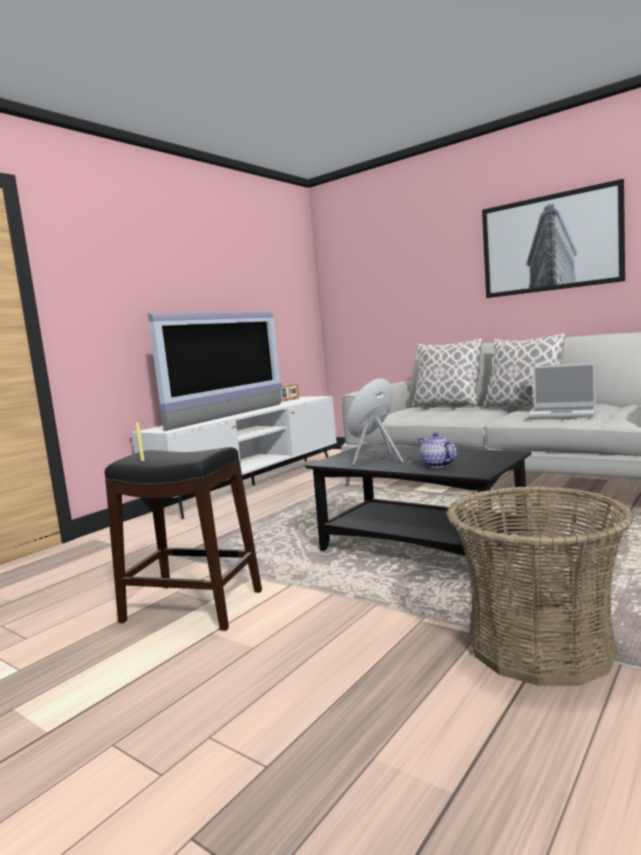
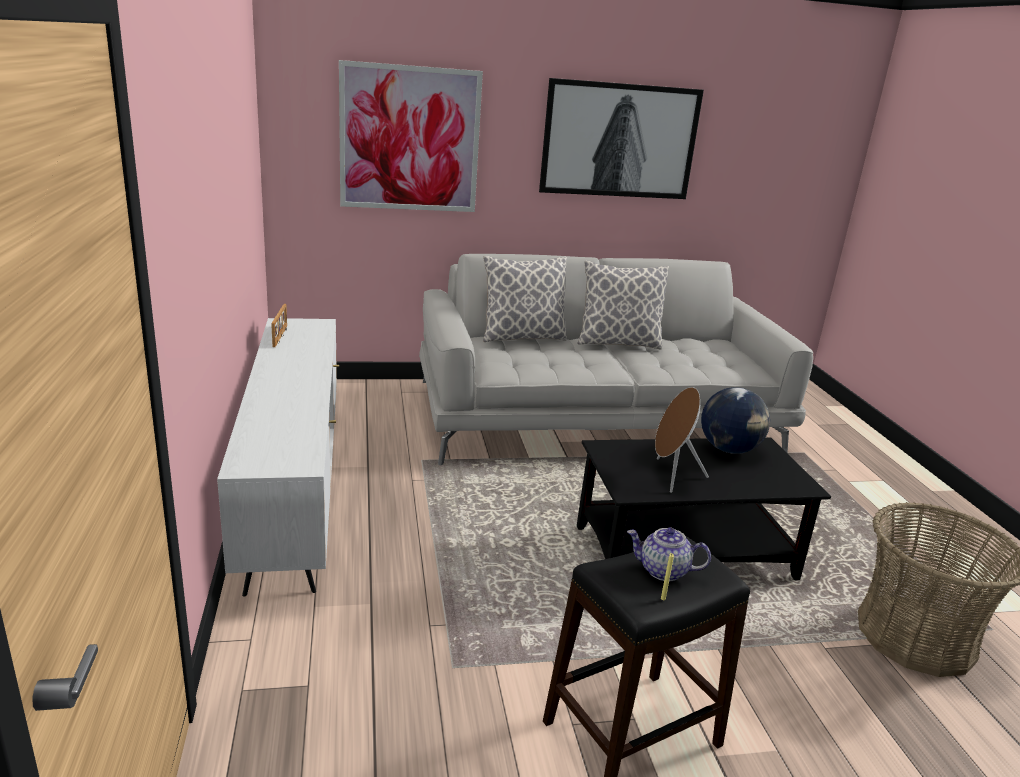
camera: 50 degrees left, 15 degrees up
(230, 416) = (301, 399): television -> none
(395, 277) = (410, 139): none -> picture
(436, 465) = (748, 478): teapot -> teapot (663, 571)
(466, 453) = (729, 449): none -> globe
(563, 414) = (692, 362): laptop -> none

